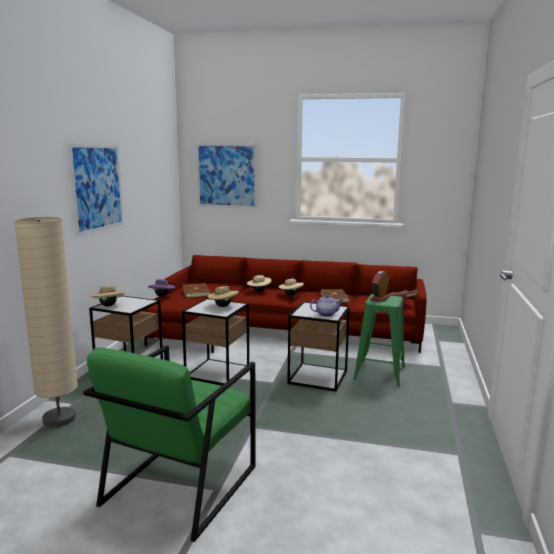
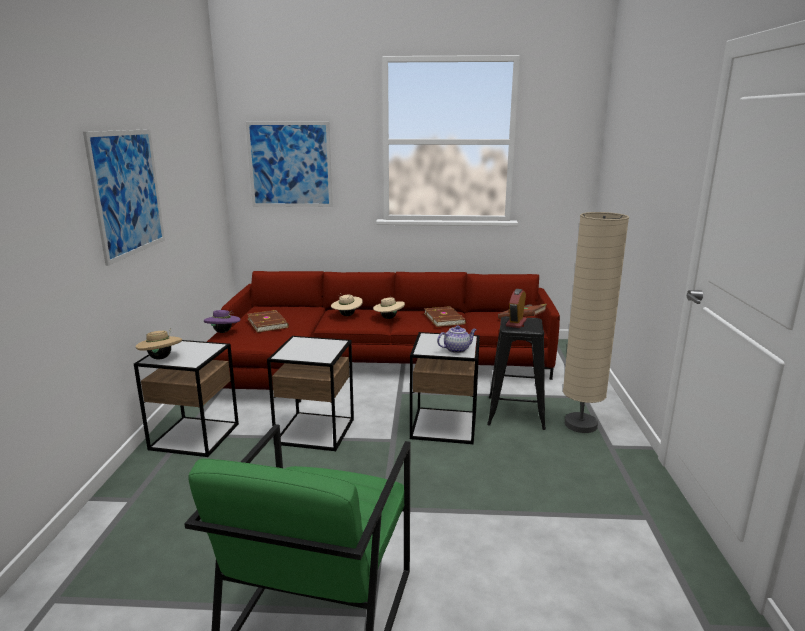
camera: 10 degrees left, 5 degrees up
(59, 419) = (115, 529): beige floor lamp -> beige floor lamp (580, 425)
(223, 306) = (319, 347): beige hat -> none
(379, 373) = (515, 412): green stool -> black stool

